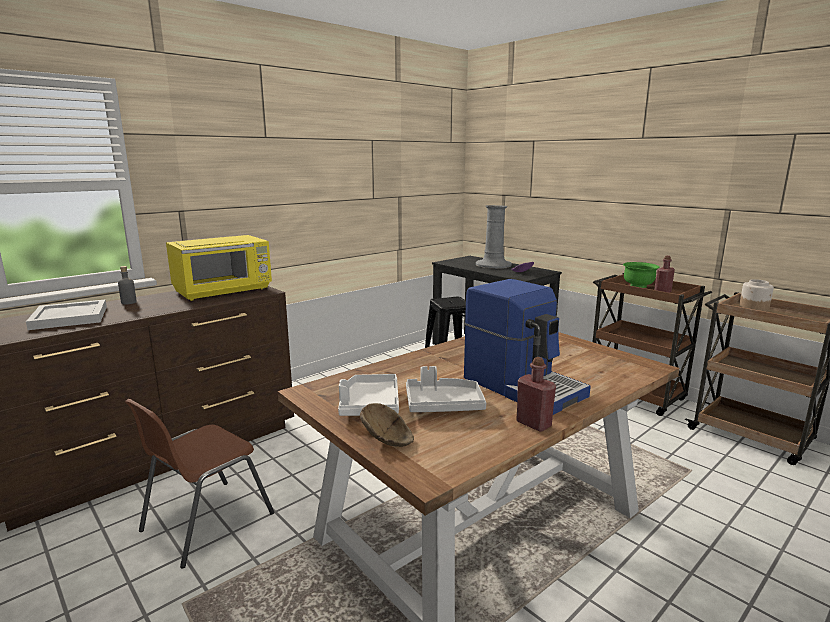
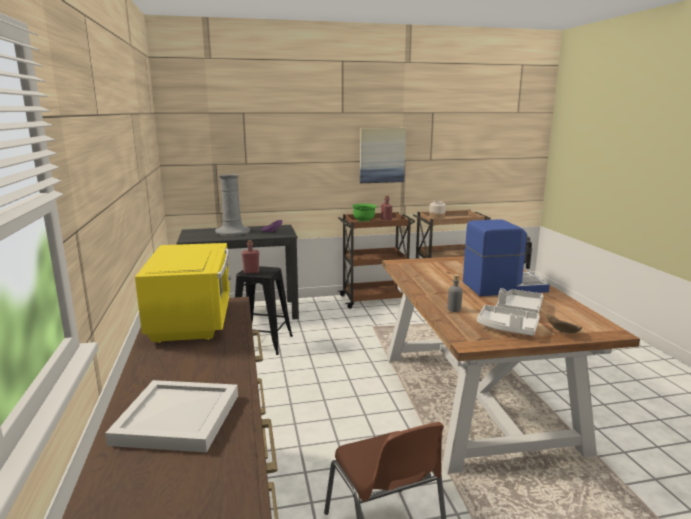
camera: 60 degrees left, 0 degrees up
(129, 302) = (153, 375): grey bottle -> grey bottle (454, 309)
(533, 424) = (556, 297): red bottle -> red bottle (251, 272)
(691, 199) = (382, 155): none -> picture

